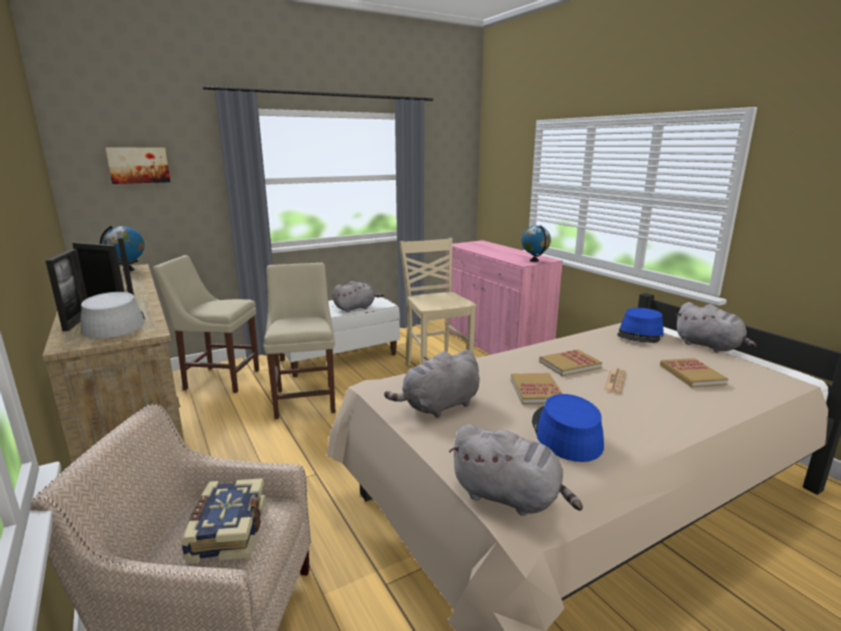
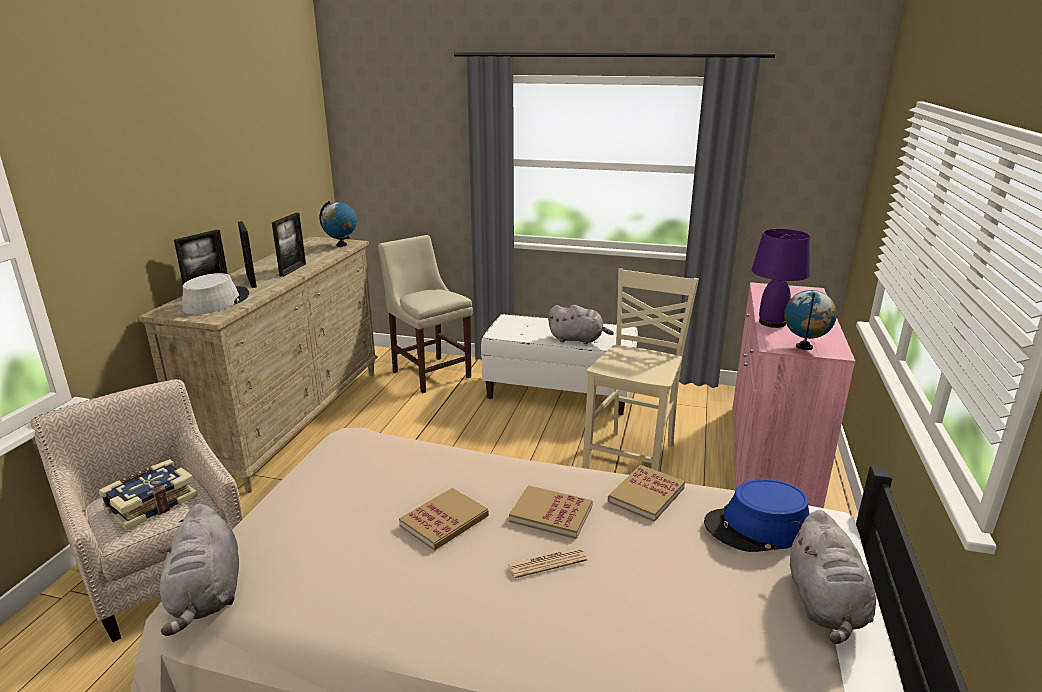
camera: 45 degrees right, 5 degrees up
(138, 165) = (397, 136): picture -> none
(306, 399) = (463, 426): beige chair -> none
(438, 406) = (339, 484): grey plush toy -> none
(499, 255) = (773, 322): none -> purple table lamp
(565, 433) = (360, 578): blue hat -> none
(691, 375) = (667, 619): book -> book (646, 495)

